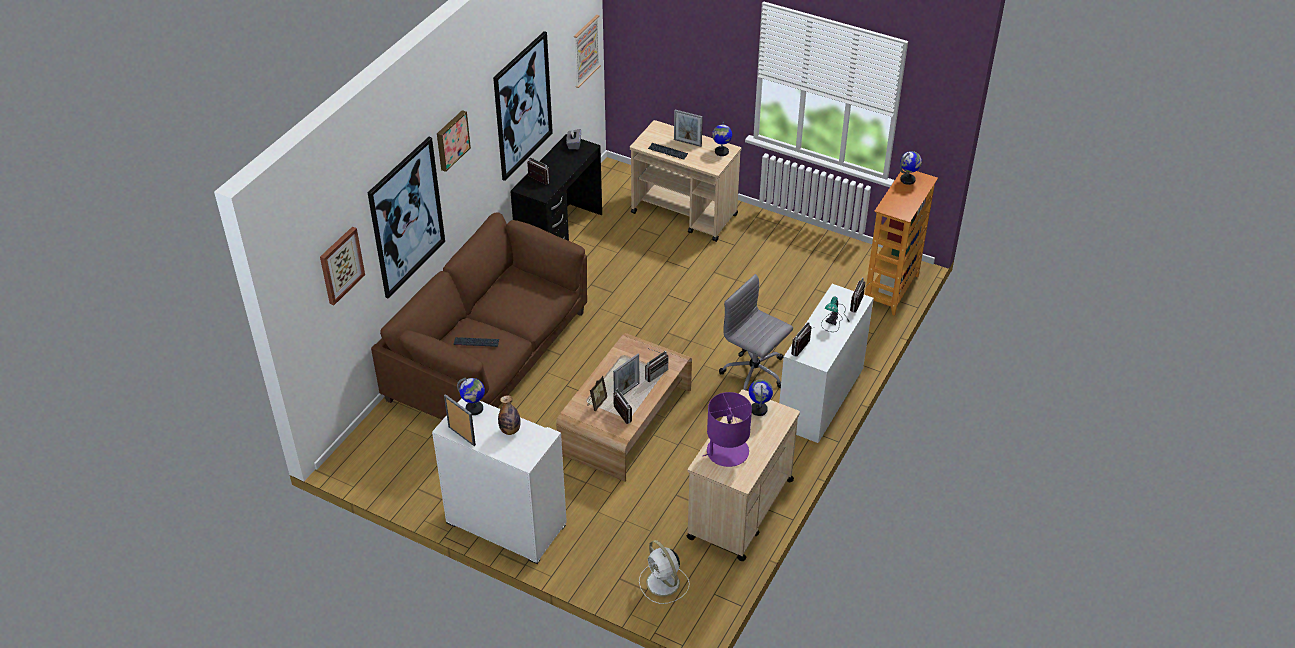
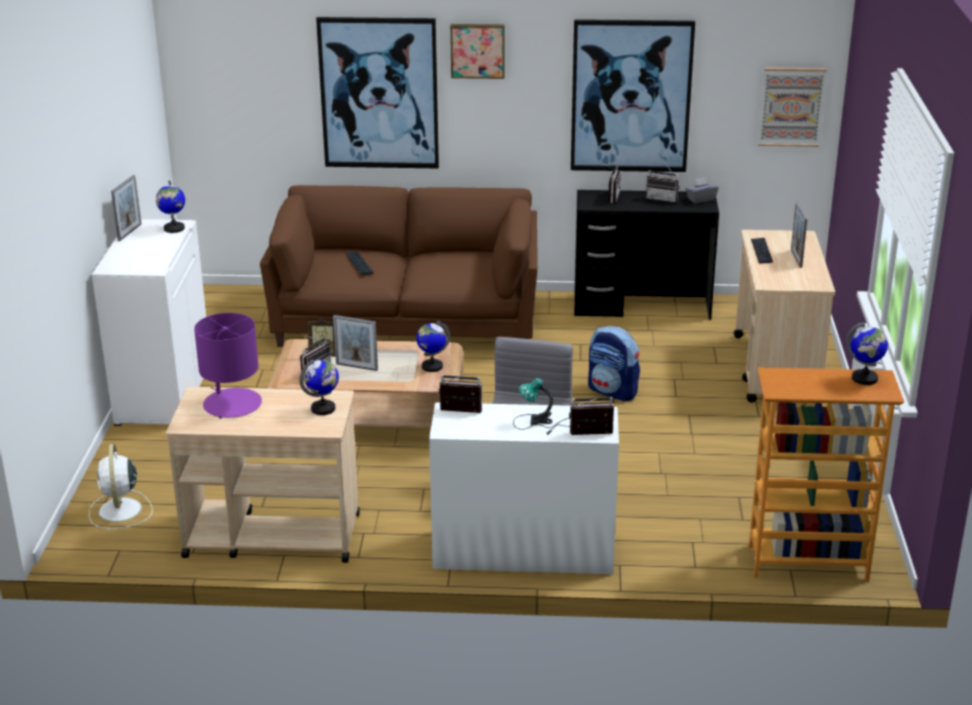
camera: 65 degrees right, 15 degrees down
(341, 265) = (260, 73): picture -> none
(510, 430) = (151, 251): bottle -> none
(654, 373) = (402, 376): radio -> radio (663, 198)
(663, 584) = (120, 511): white fan -> white fan turned 45 degrees counterclockwise
(664, 293) = (613, 391): none -> backpack
(721, 152) = (806, 281): globe -> globe (432, 366)

